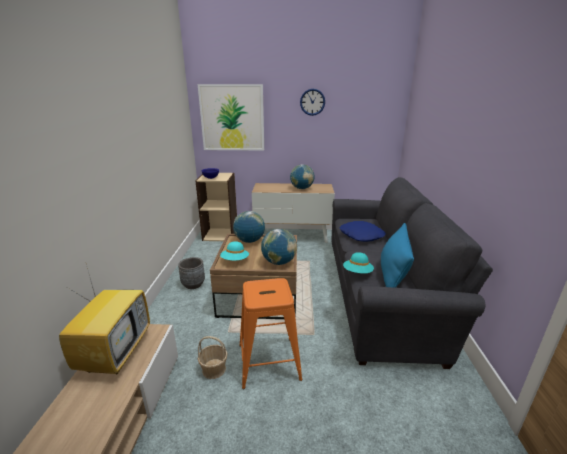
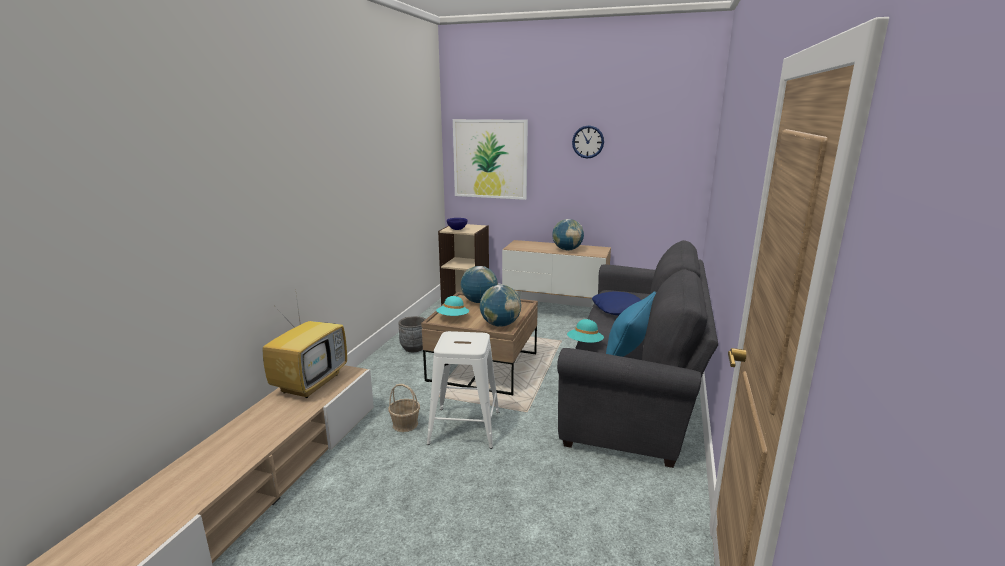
camera: 15 degrees right, 5 degrees down
(268, 362) = (464, 427): orange stool -> white stool

